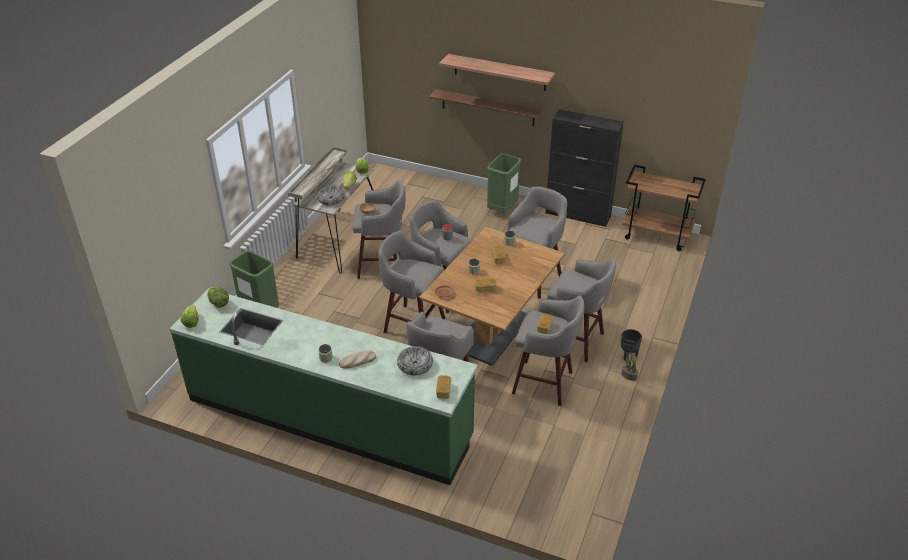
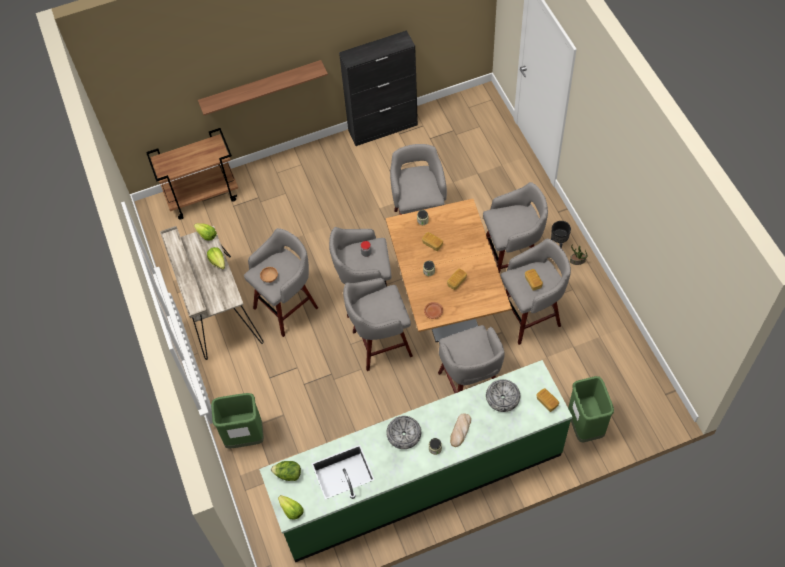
camera: 40 degrees left, 20 degrees up
(331, 199) = (221, 289): bowl -> bowl (404, 434)
(500, 72) = (267, 51): shelf -> none
(502, 209) = (317, 169): green trash can -> green trash can (585, 426)
(656, 235) = (464, 105): brown cart -> brown cart (203, 196)

